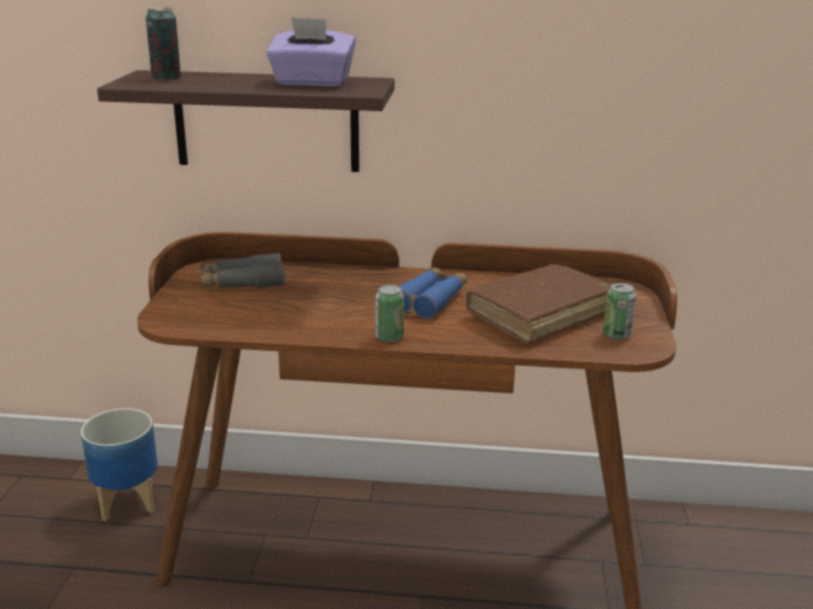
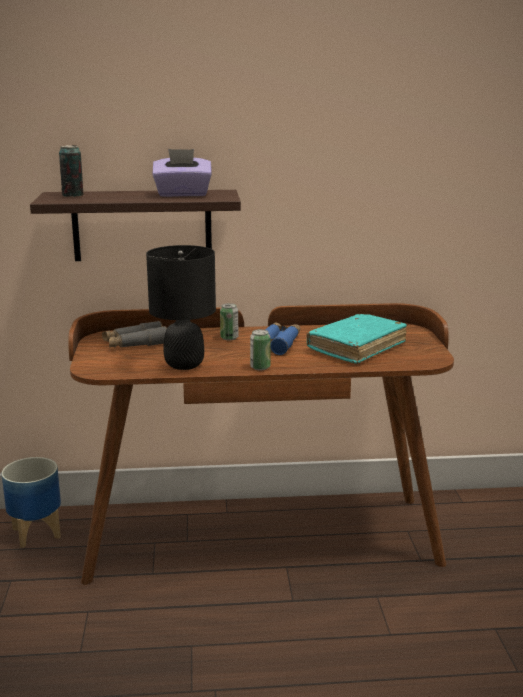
camera: 10 degrees left, 5 degrees down
(286, 324) = (182, 365): none -> black table lamp
(539, 315) = (357, 347): brown book -> turquoise book
(616, 335) = (412, 354): can -> can (229, 338)

